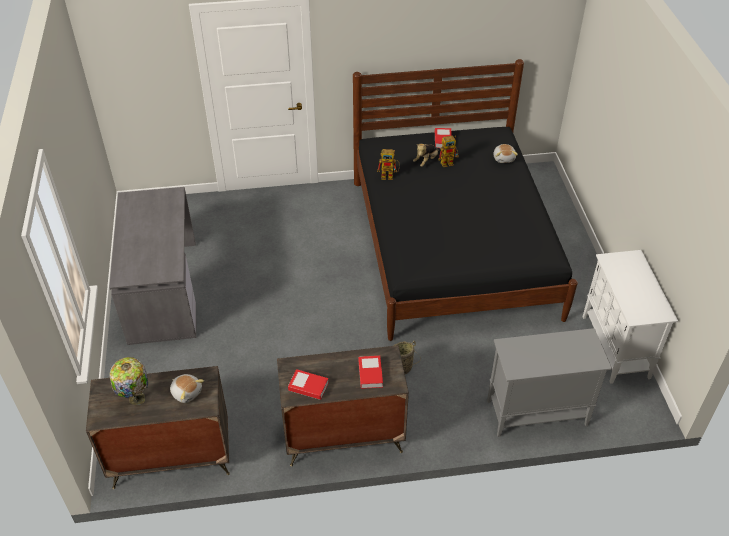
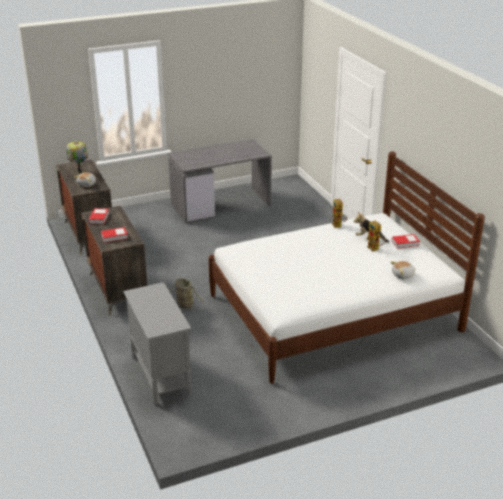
camera: 75 degrees right, 15 degrees down
(452, 247) = (333, 312): black bed -> white bed
(616, 347) = (251, 418): white cabinet -> none

